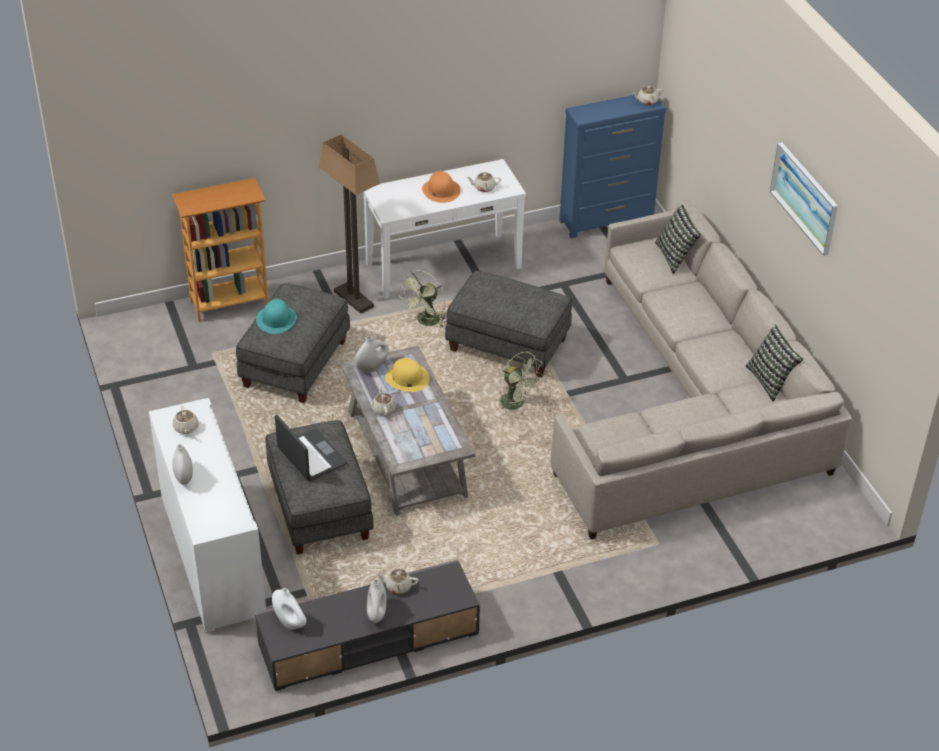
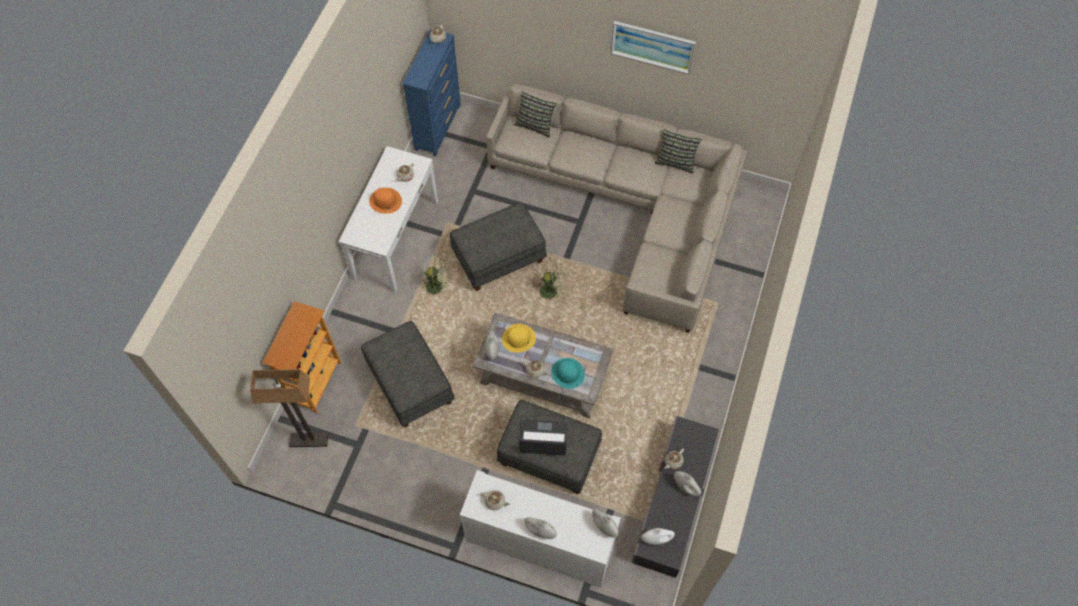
camera: 50 degrees left, 20 degrees up
(234, 521) = (604, 527): none -> white vase
(276, 319) = (399, 374): turquoise hat -> turquoise hat (567, 373)
(354, 299) = (380, 309): floor lamp -> floor lamp (309, 440)
(426, 322) = (438, 286): green fan -> green fan turned 75 degrees counterclockwise

